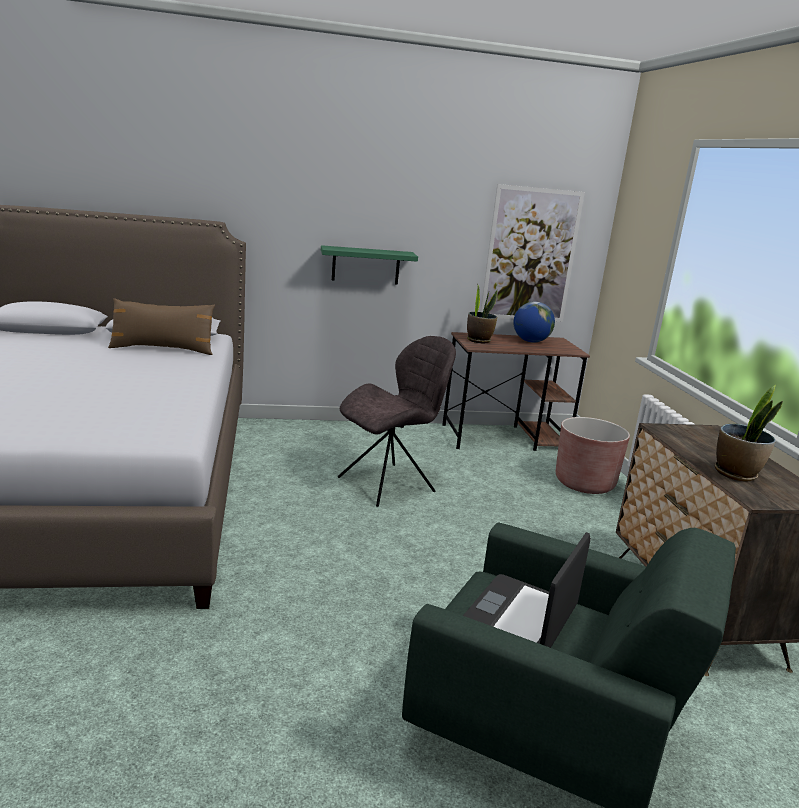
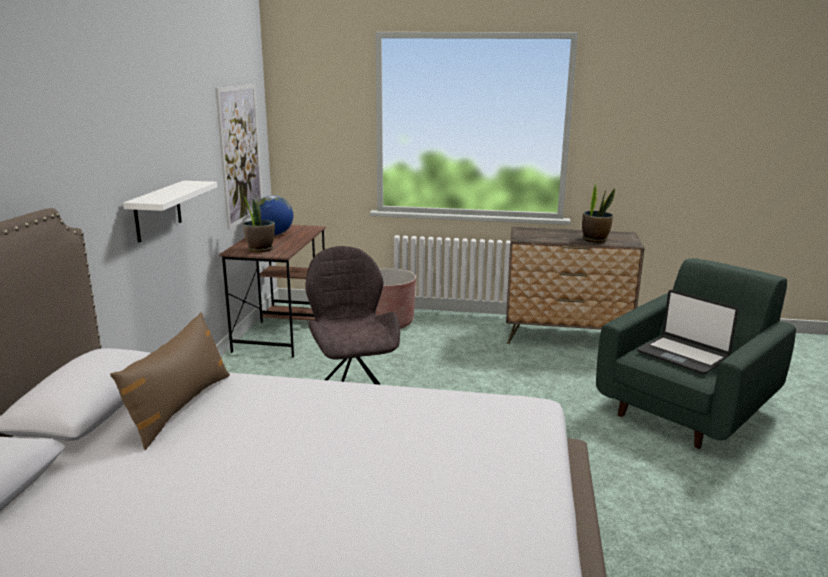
camera: 70 degrees left, 0 degrees up
(366, 265) = (157, 211): green shelf -> white shelf

